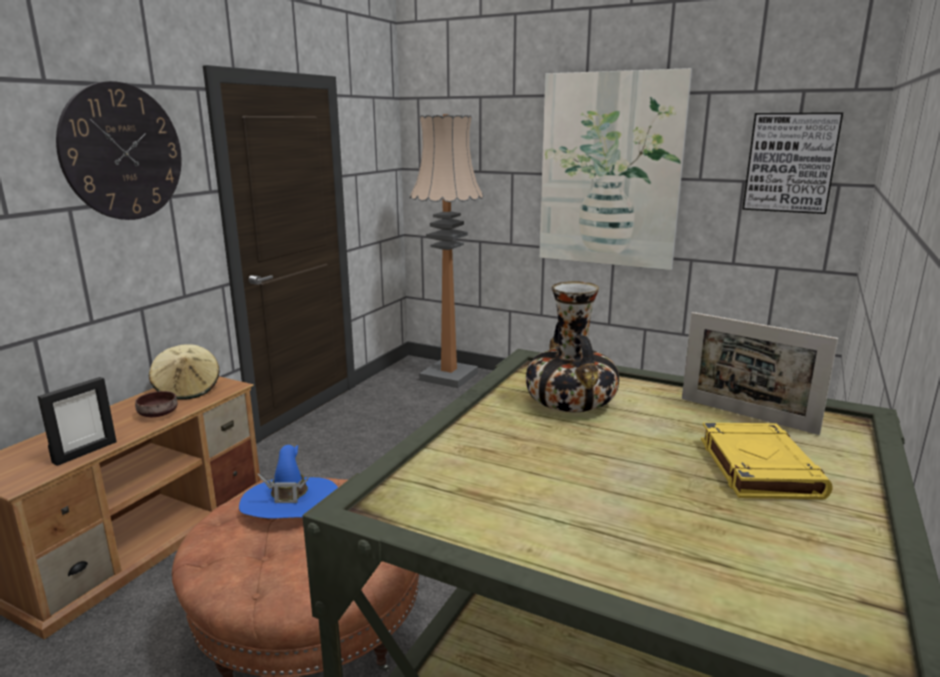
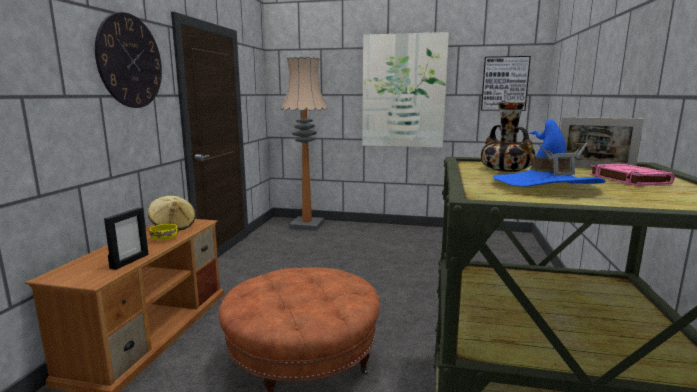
camera: 15 degrees left, 5 degrees down
(159, 414) = (165, 239): brown bowl -> yellow bowl
(291, 503) = (283, 280): blue hat -> blue hat (545, 185)
(757, 467) = (627, 179): yellow book -> pink book

